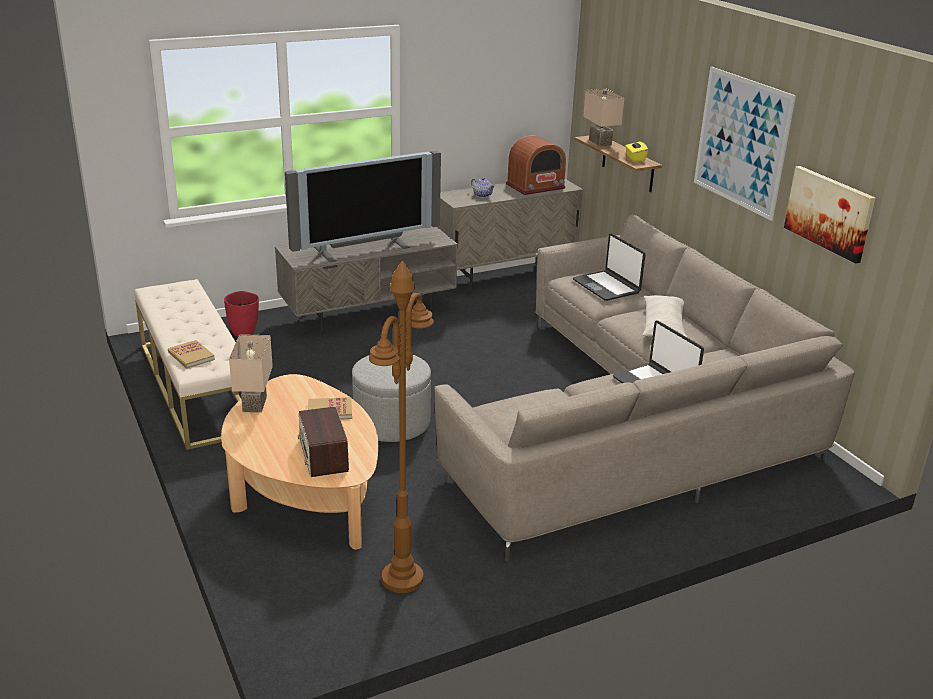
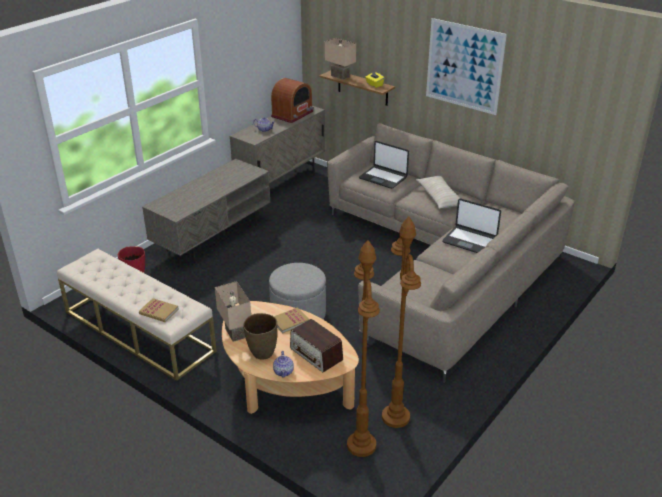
camera: 25 degrees left, 5 degrees up
(262, 434) = (262, 353): none -> brown vase
(266, 461) = (283, 371): none -> teapot
(328, 595) = (361, 445): none -> brown floor lamp
(364, 248) = (209, 191): television -> none
(829, 213) = (541, 105): picture -> none

